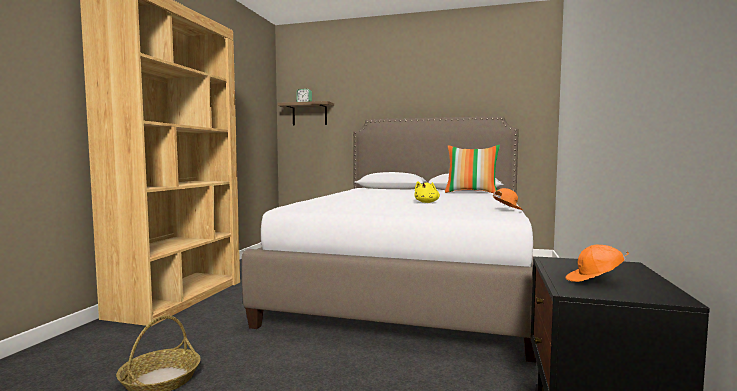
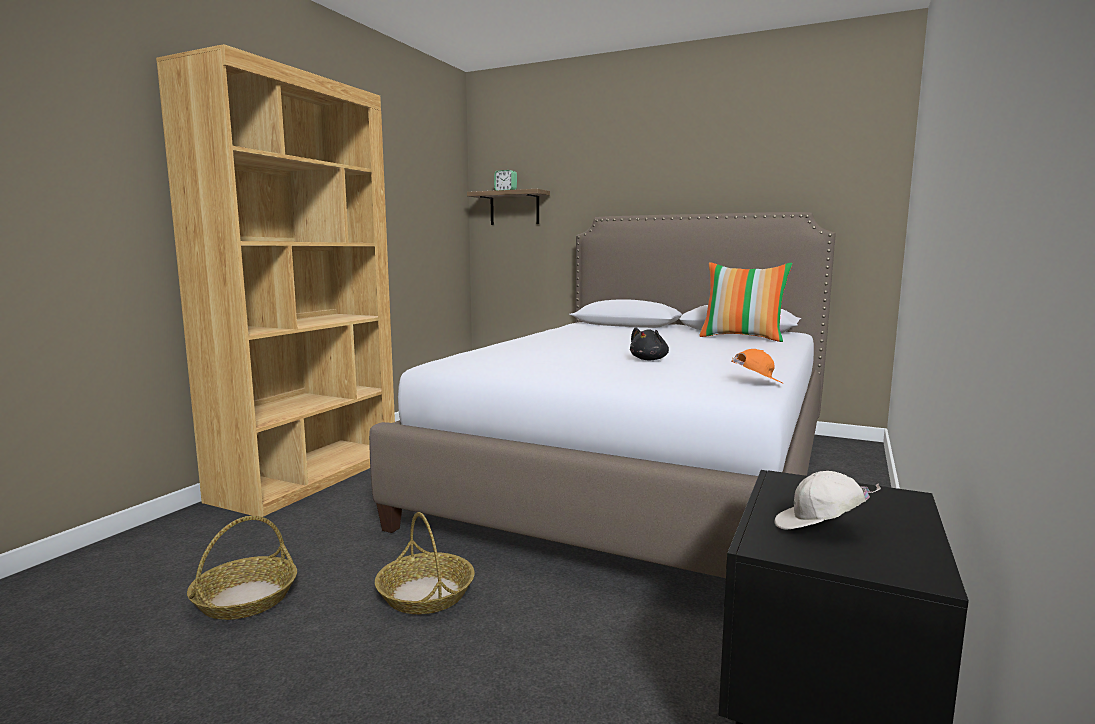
camera: 10 degrees right, 5 degrees up
(297, 365) = (425, 594): none -> basket
(427, 202) = (649, 360): yellow plush toy -> black plush toy
(595, 281) = (819, 528): orange cap -> white cap

